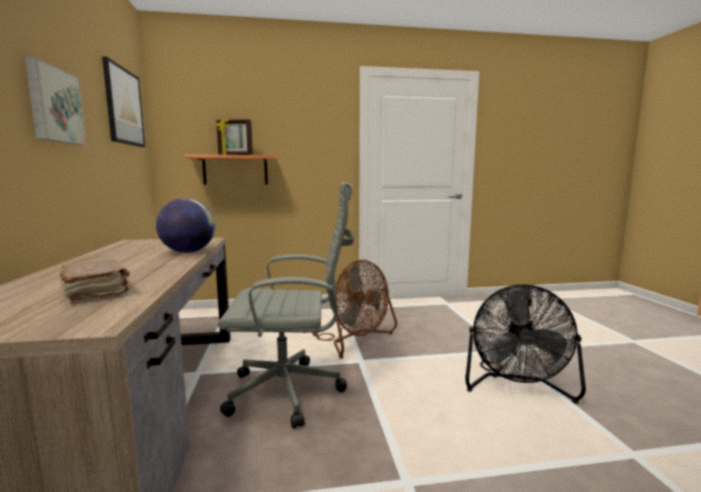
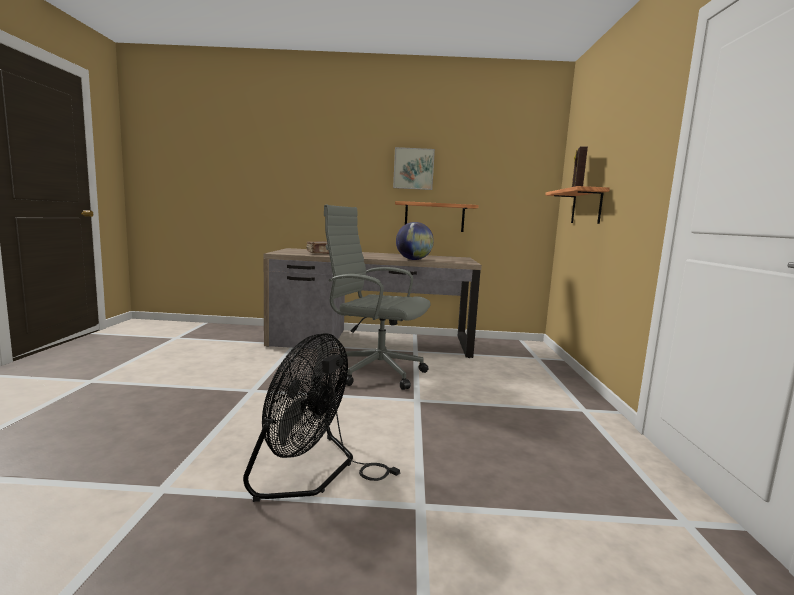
camera: 100 degrees right, 0 degrees up
(86, 189) = (434, 217): none -> shelf
(124, 106) = (509, 157): picture -> none
(291, 391) = (374, 372): grey office chair -> grey office chair turned 105 degrees clockwise
(354, 341) = (467, 403): brown fan -> none

